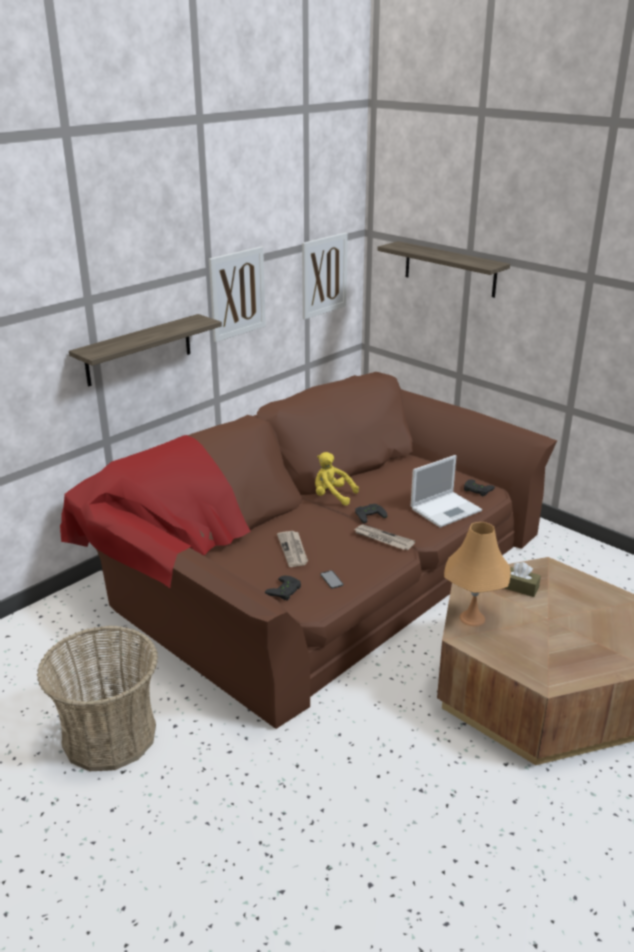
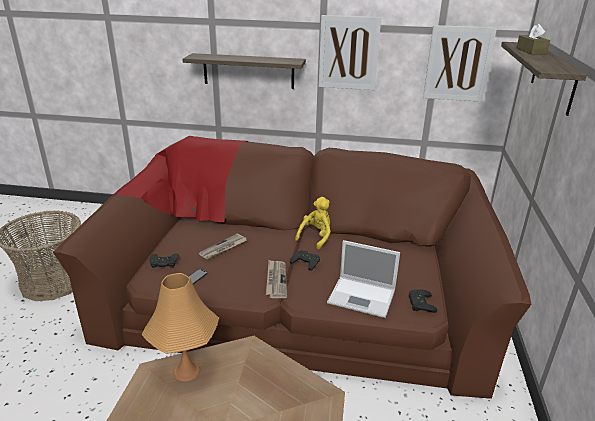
camera: 55 degrees right, 0 degrees up
(332, 496) = (316, 237): yellow plush toy -> yellow plush toy turned 45 degrees clockwise
(519, 587) = (265, 387): brown tissue box -> brown tissue box (531, 51)

